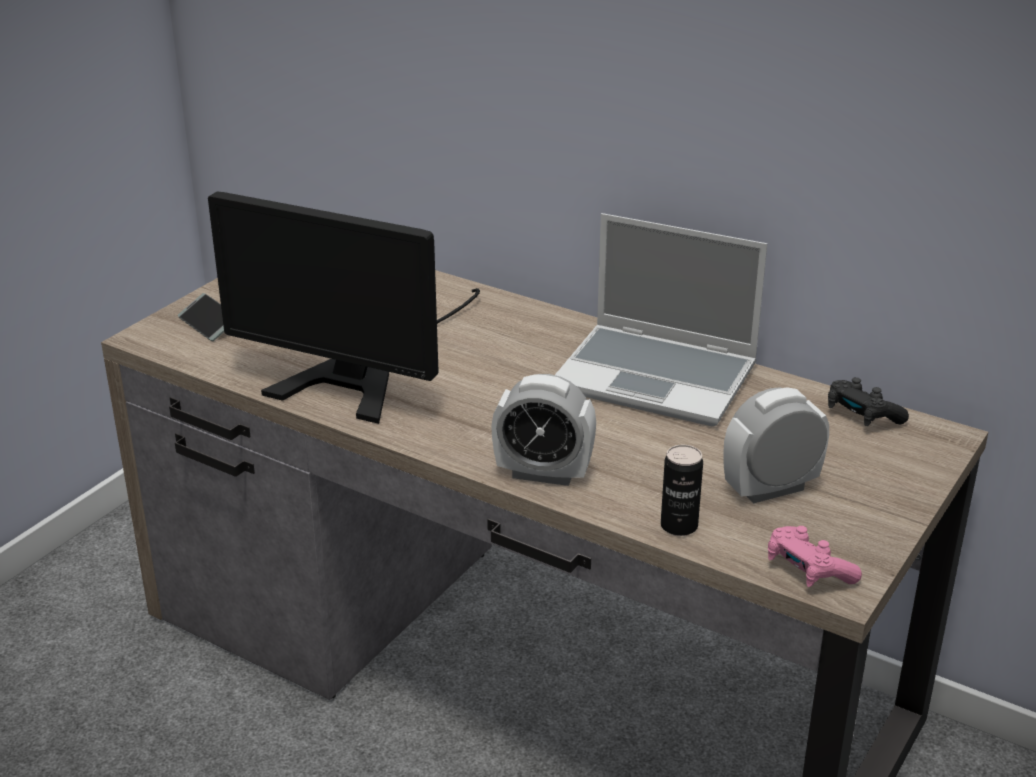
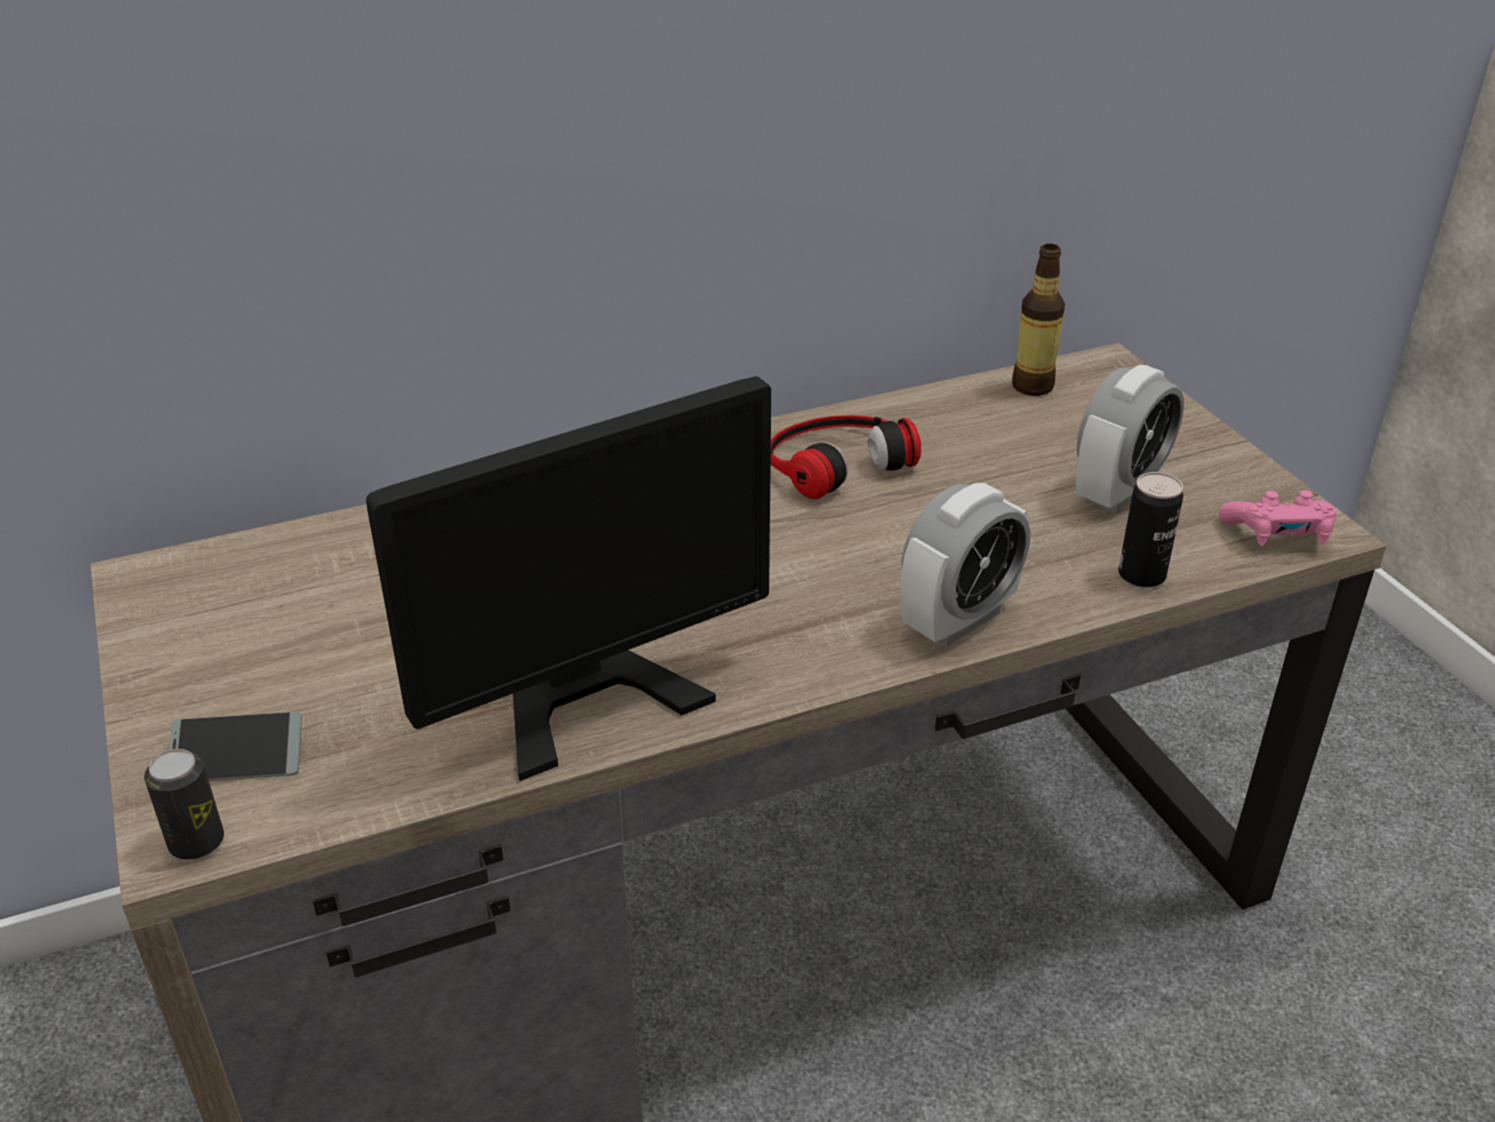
camera: 55 degrees left, 5 degrees up
(149, 339) = (196, 842): none -> can
(658, 377) = (835, 461): laptop -> headphones
(771, 489) = (1118, 491): alarm clock -> alarm clock turned 150 degrees counterclockwise
(861, 416) = (1032, 386): black game controller -> bottle

